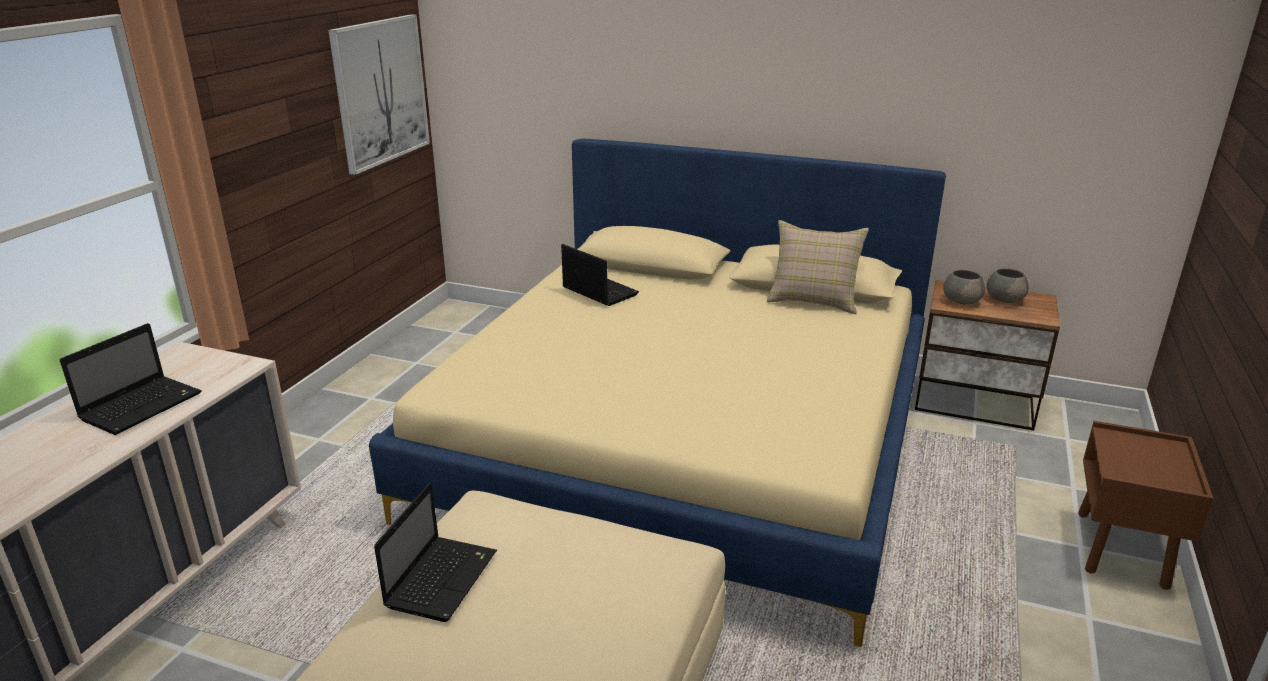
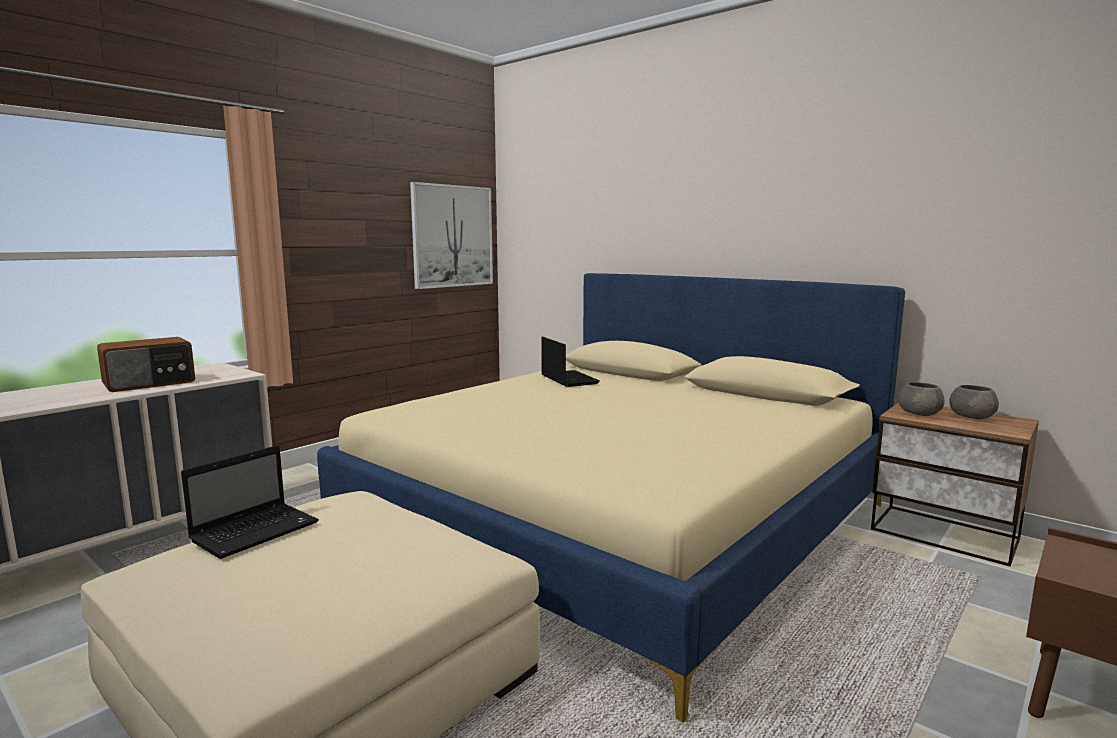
camera: 20 degrees right, 15 degrees down
(143, 405) = (150, 383): laptop -> radio
(813, 299) = (758, 399): beige pillow -> none

